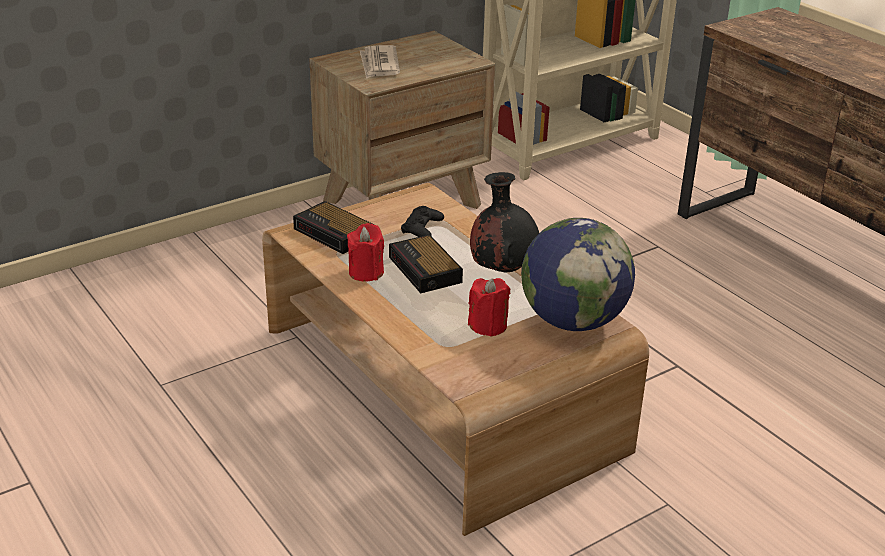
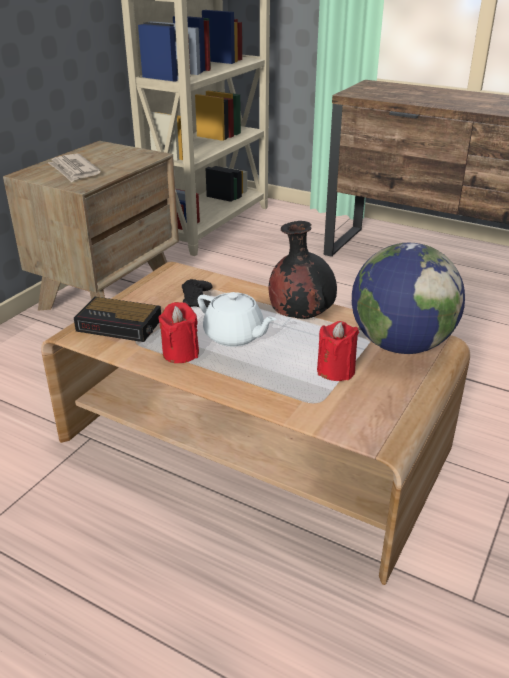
camera: 25 degrees left, 0 degrees up
(426, 270) = (234, 336): alarm clock -> white teapot

